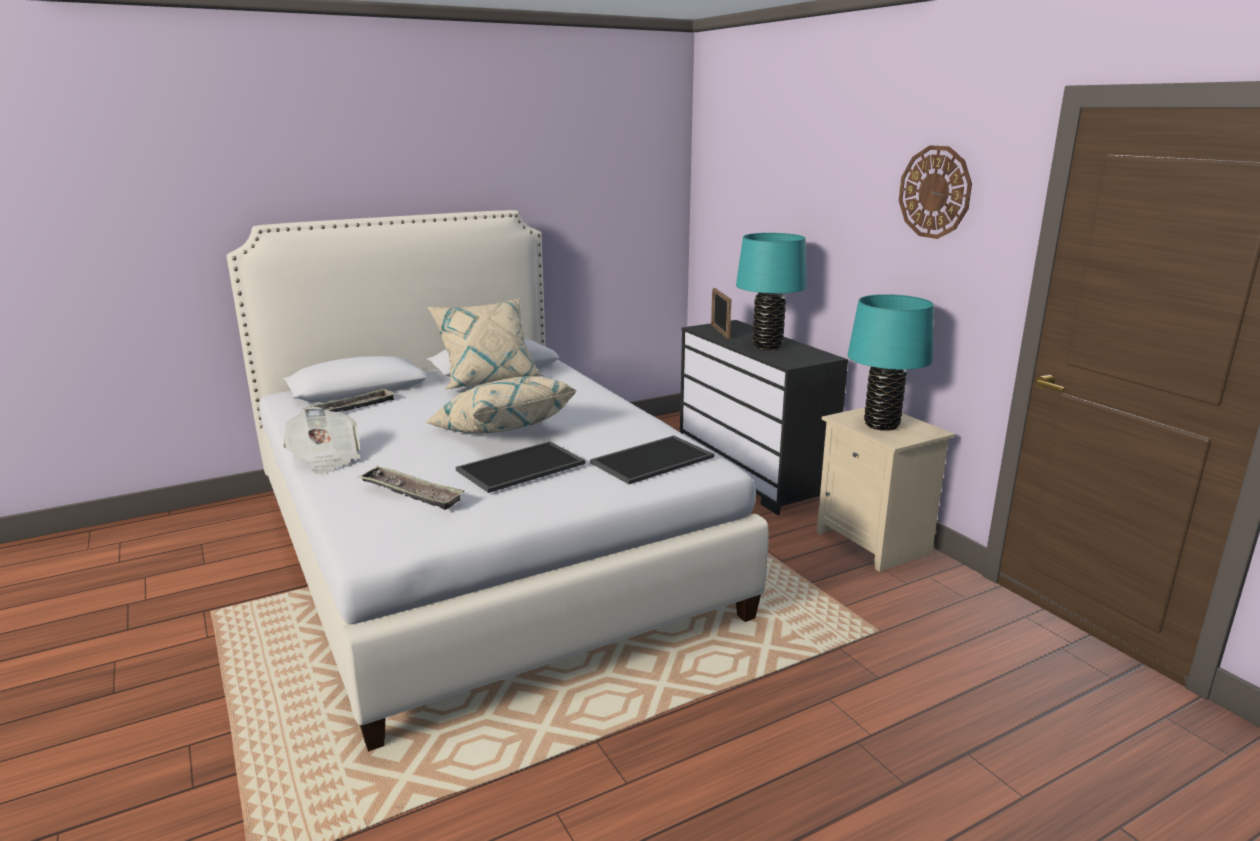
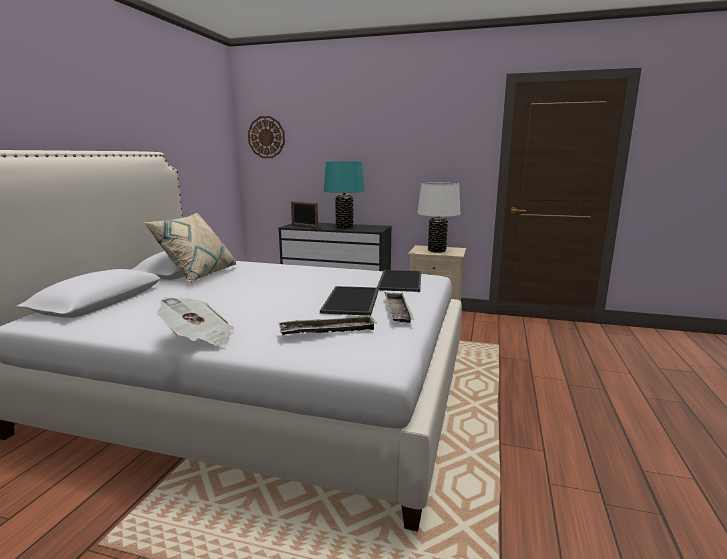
camera: 45 degrees left, 5 degrees down
(351, 408) = (129, 310): tray -> tray (398, 311)
(501, 431) = (284, 292): beige pillow -> none
(881, 425) = (437, 250): turquoise table lamp -> white table lamp
(935, 192) = (437, 129): wall clock -> wall clock (266, 137)

